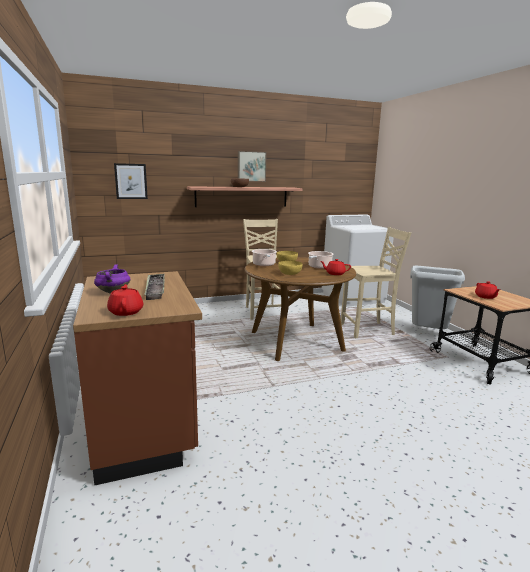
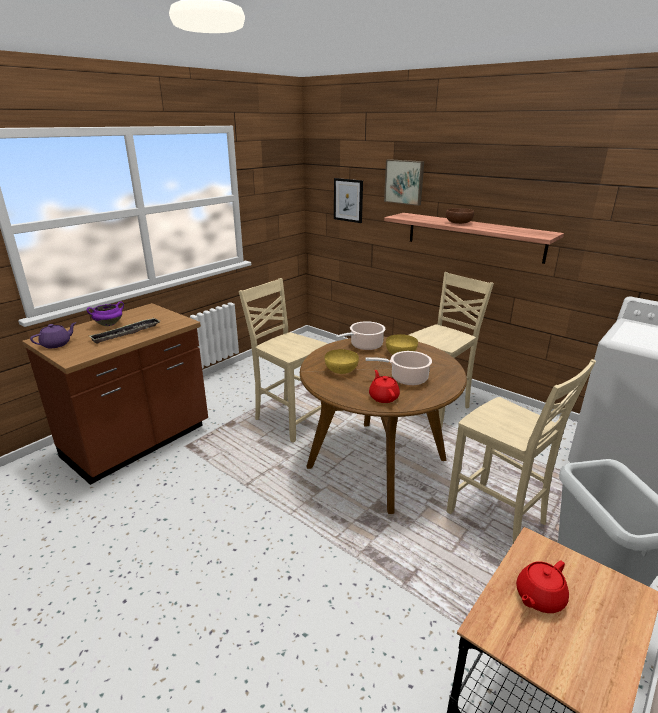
camera: 60 degrees right, 10 degrees up
(126, 311) = (57, 344): red teapot -> purple teapot
(211, 352) = (289, 420): none -> beige chair
(251, 166) = (494, 191): picture -> picture (404, 182)

